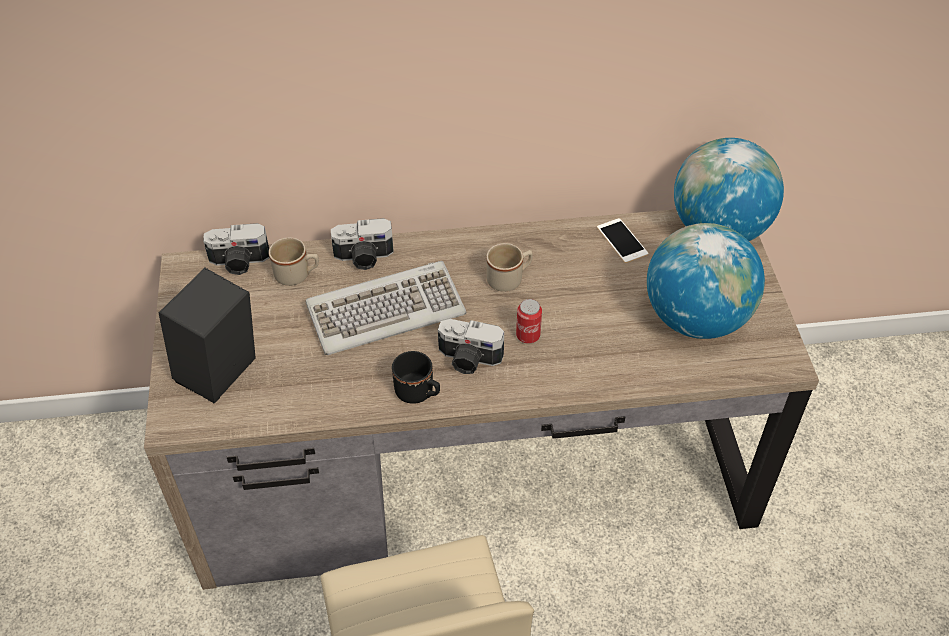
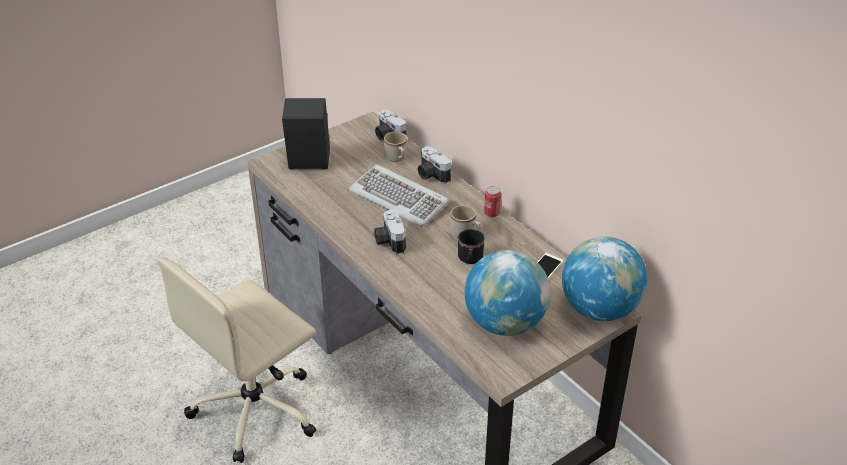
camera: 60 degrees right, 10 degrees down
(418, 393) = (349, 232): black mug -> black mug (470, 260)
(528, 335) = (427, 257): can -> can (492, 213)

